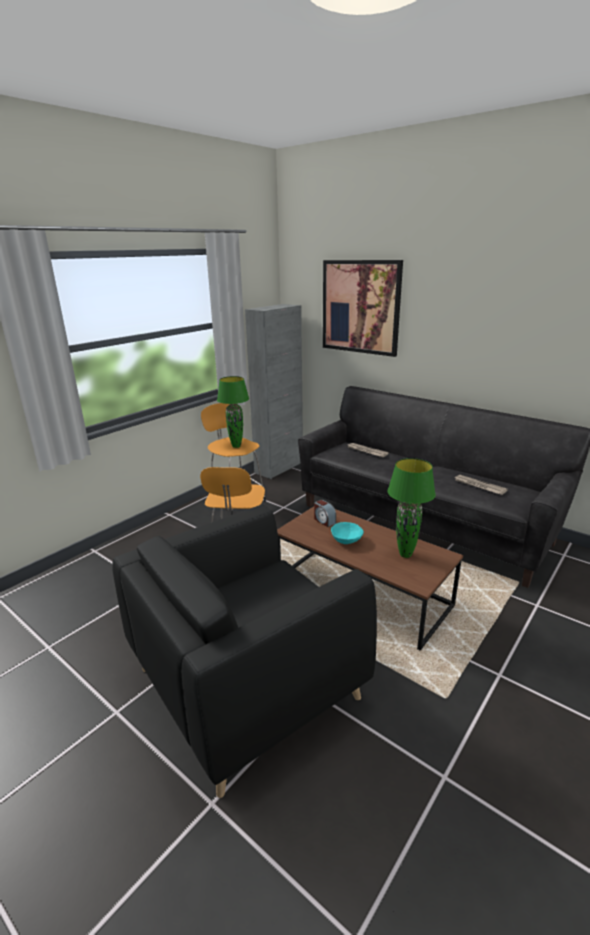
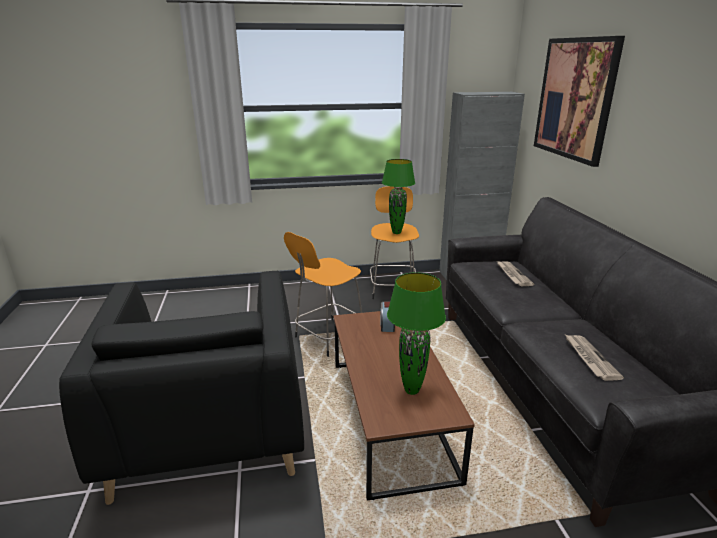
camera: 40 degrees right, 0 degrees up
(247, 683) = (209, 430): black armchair -> black armchair turned 105 degrees counterclockwise
(346, 540) = (378, 350): turquoise bowl -> none

